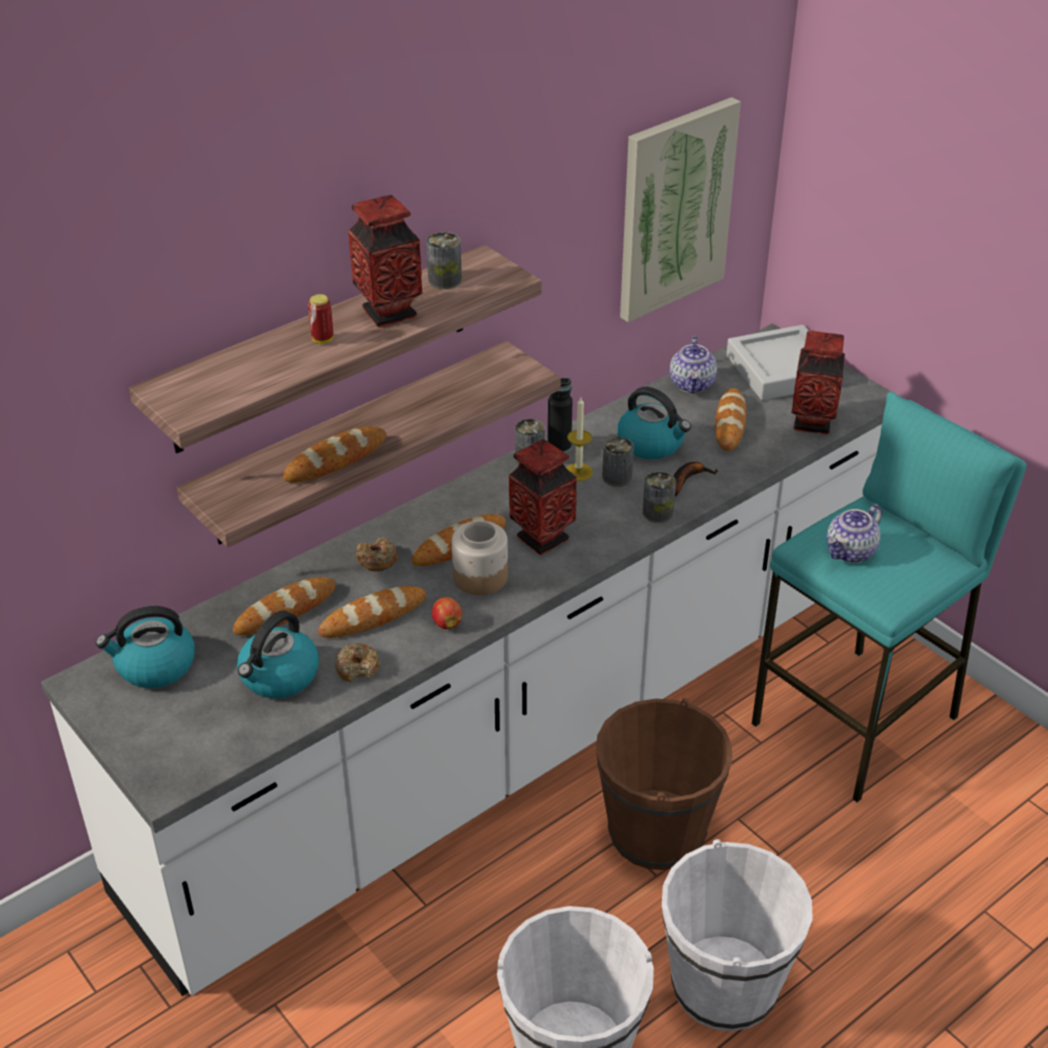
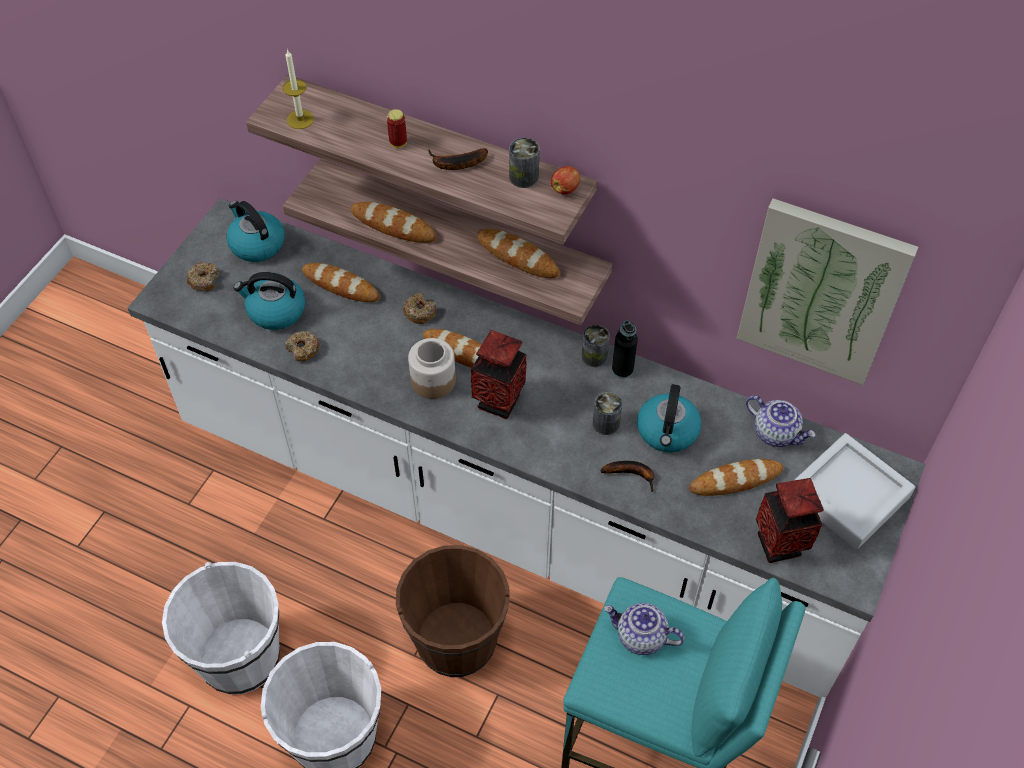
camera: 65 degrees right, 15 degrees up
(172, 730) = (204, 280): none -> donut
(373, 617) = (358, 336): bread -> bread (517, 257)
(388, 313) = (455, 164): vase -> banana
(447, 623) = (373, 381): apple -> apple (565, 189)
(578, 472) = (597, 395): candle -> candle (300, 119)
(657, 513) = (575, 468): can -> none
(692, 384) = (776, 433): teapot -> teapot turned 120 degrees counterclockwise

